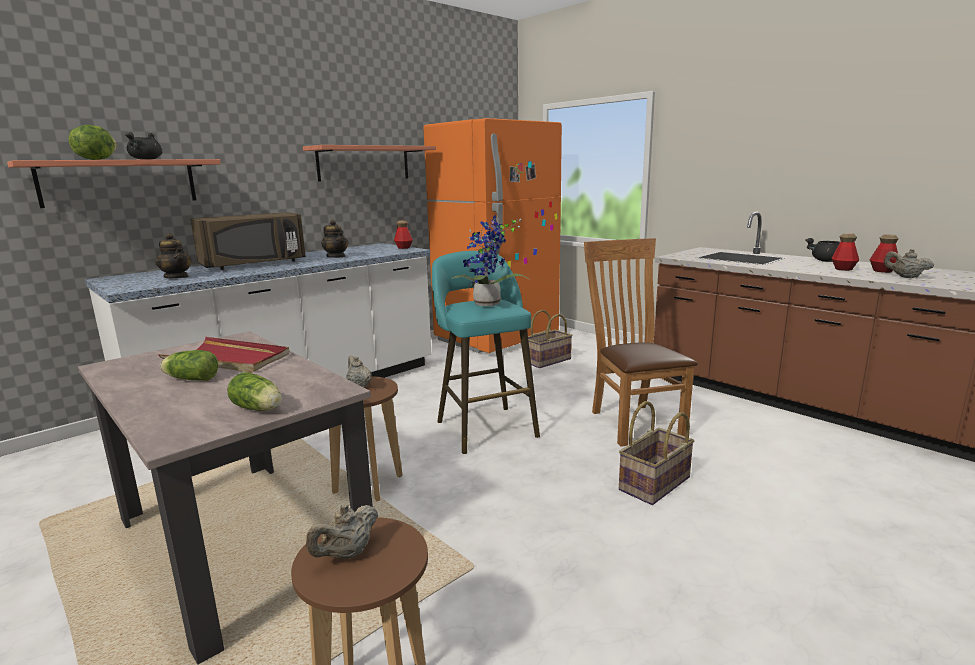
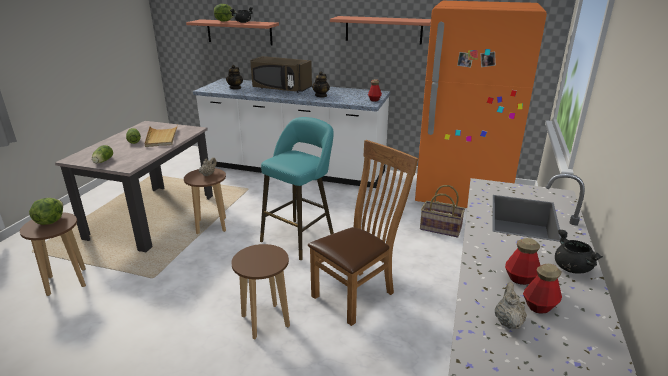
camera: 60 degrees right, 10 degrees up
(228, 359) = (161, 137): red tray -> beige tray
(347, 554) = (50, 221): beige teapot -> lettuce
(488, 305) = (294, 159): potted plant -> none
(655, 484) = (265, 321): basket -> brown stool

